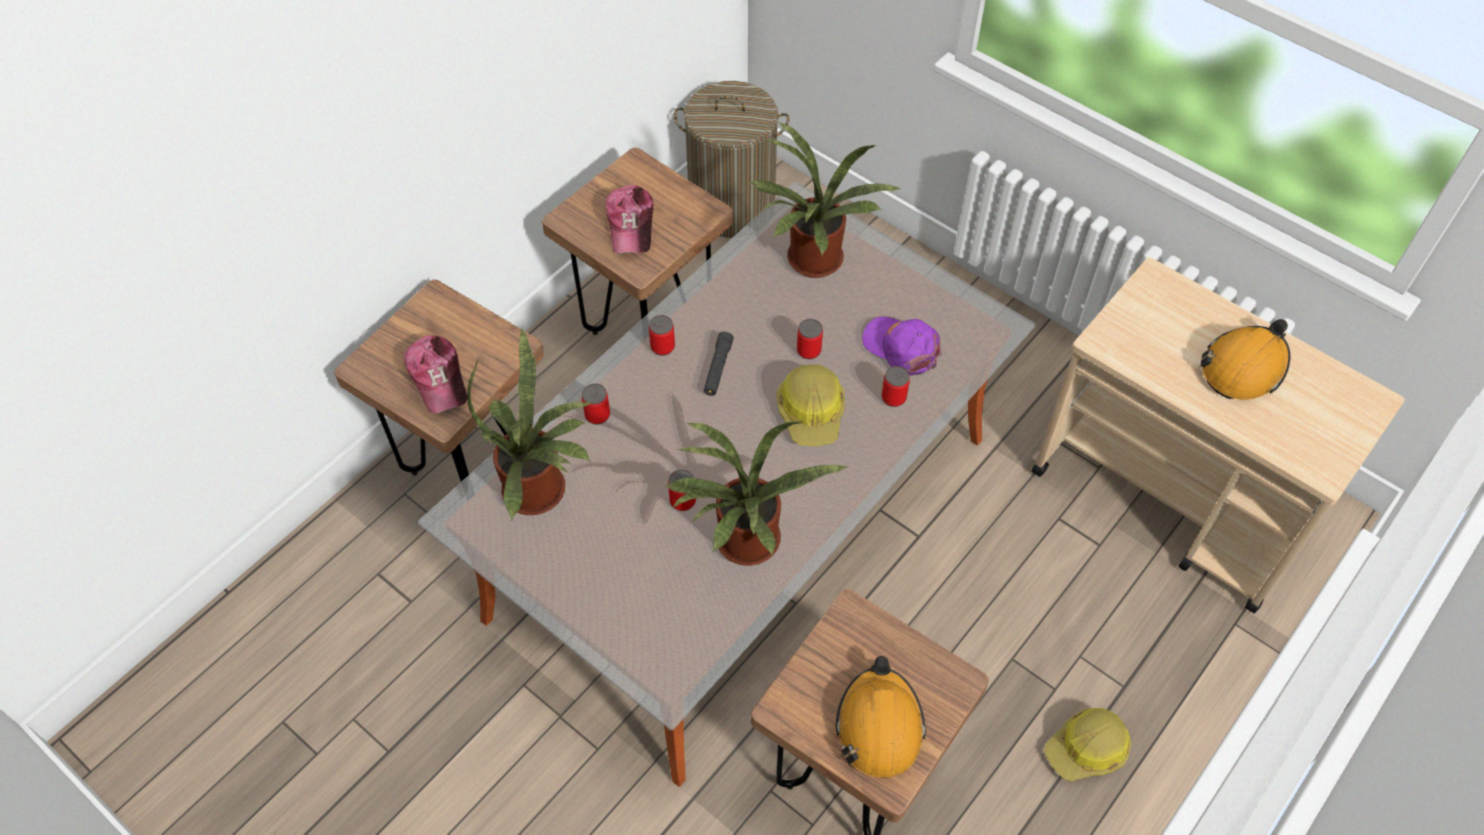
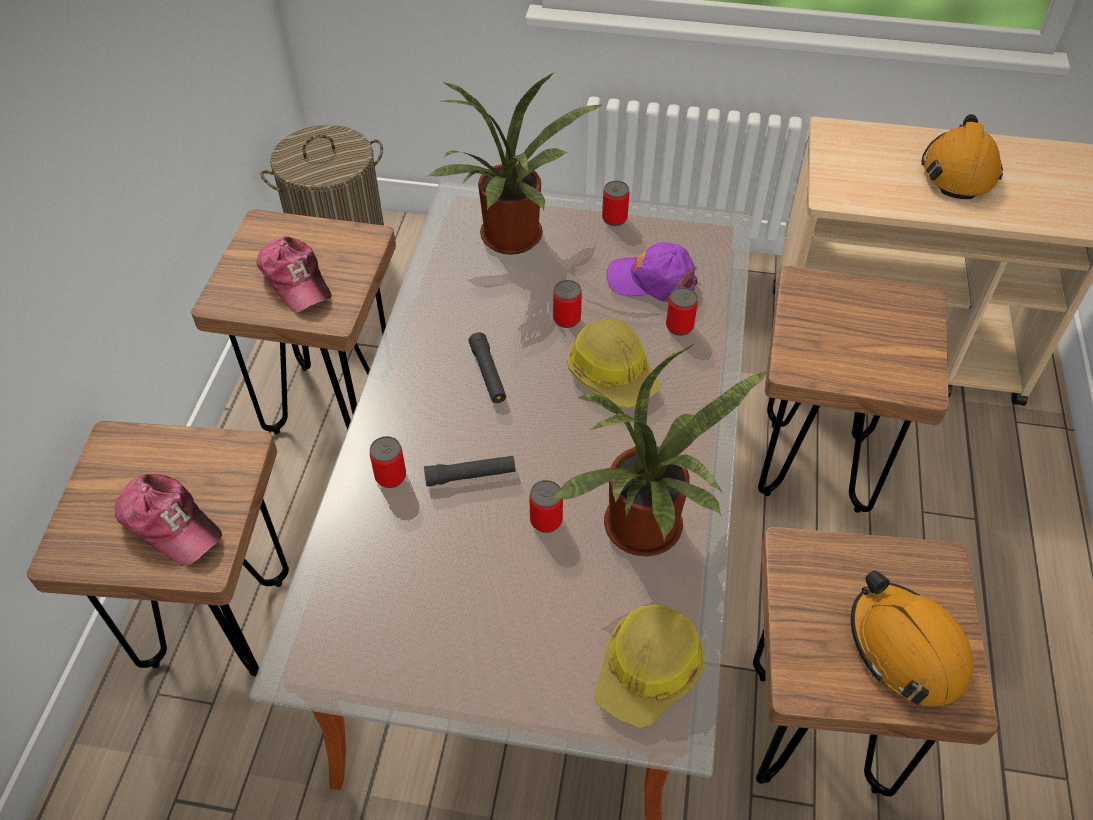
camera: 30 degrees left, 5 degrees down
(541, 491) = (381, 587): potted plant -> none
(652, 441) = (470, 475): none -> black flashlight
(662, 347) = (415, 378): can -> can (614, 218)
(1012, 571) = (815, 466): none -> brown stool
(1087, 749) = (990, 590): hard hat -> hard hat (648, 670)

